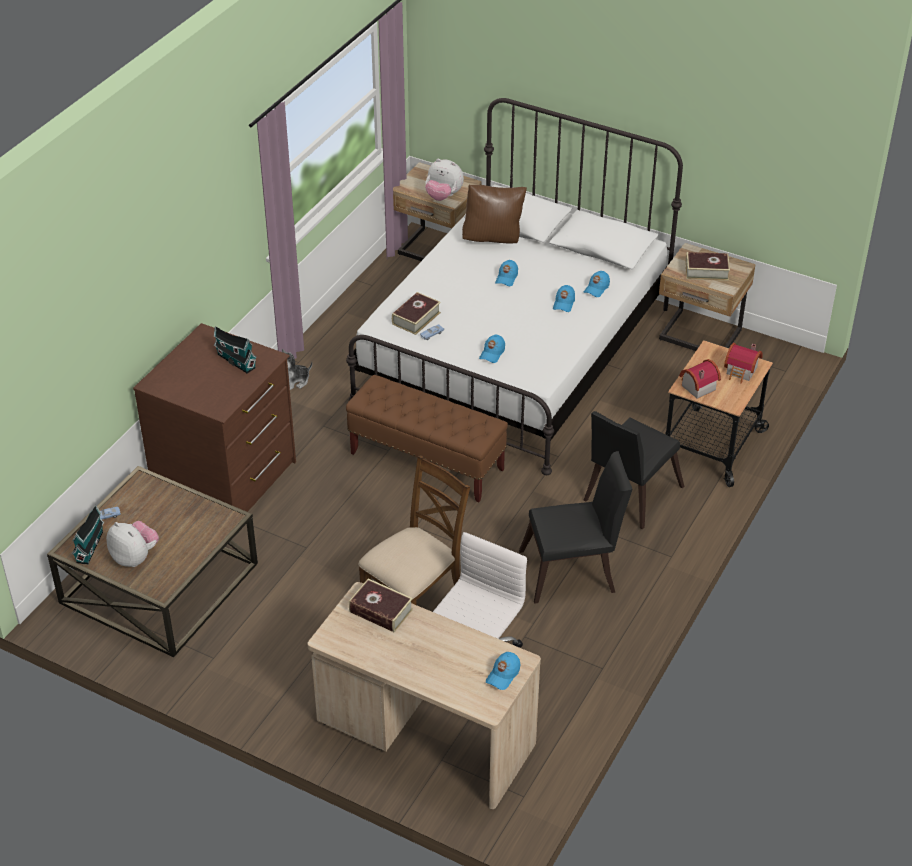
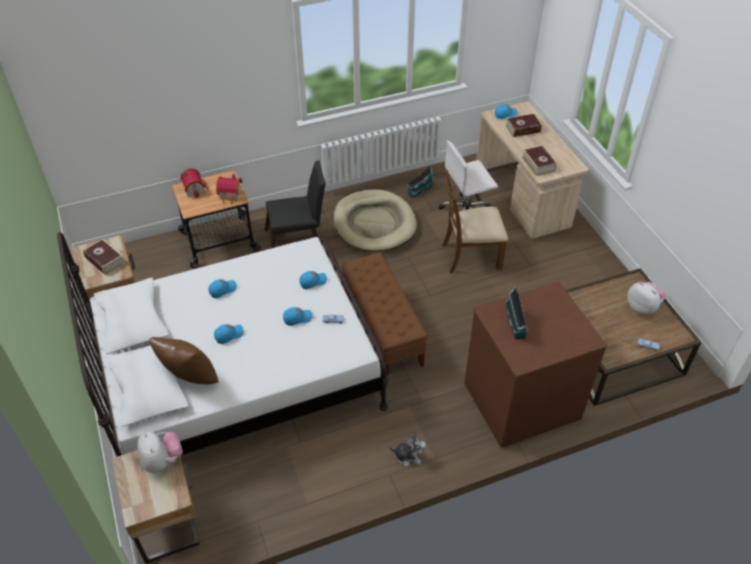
camera: 140 degrees left, 5 degrees up
(90, 546) = (668, 331): toy house -> toy house (418, 191)
(135, 557) = (642, 307): plush toy -> plush toy turned 150 degrees clockwise
(416, 318) = (328, 340): book -> book (523, 129)
(574, 571) = (374, 224): black chair -> beige dog bed
(596, 288) = (187, 288): blue cap -> blue cap (297, 318)

